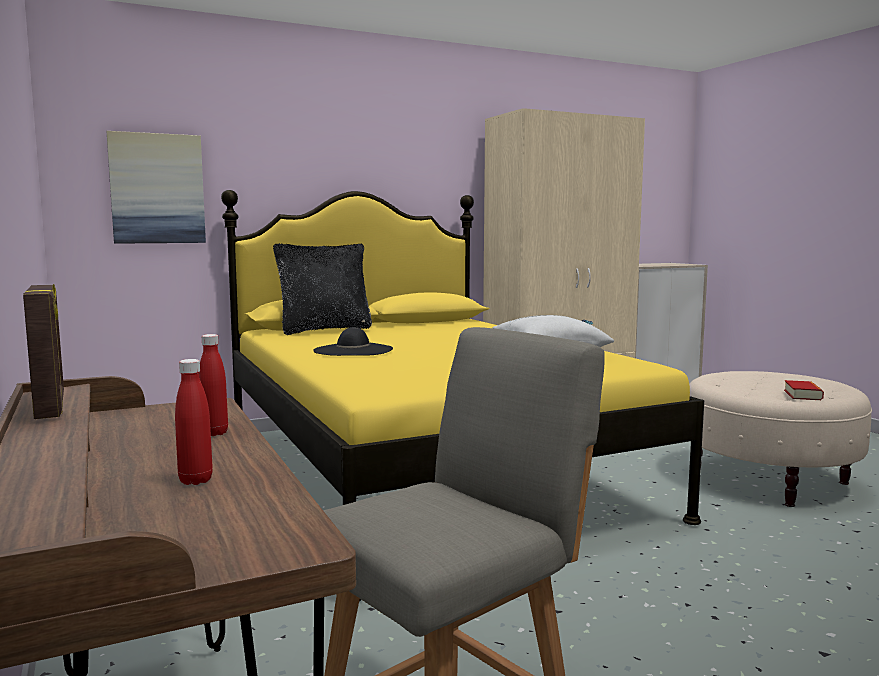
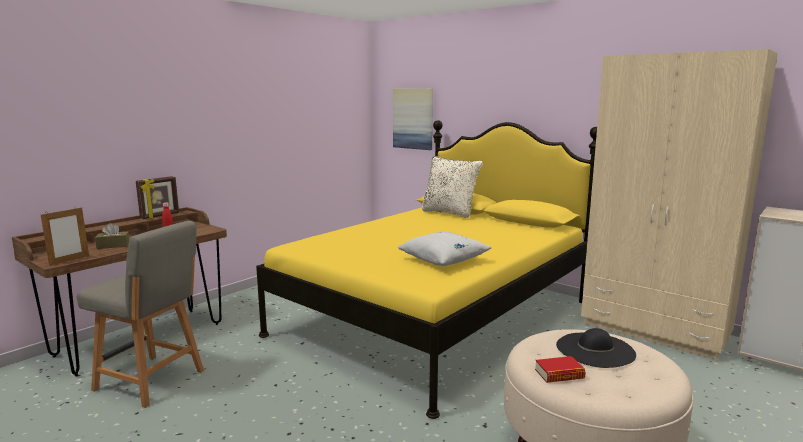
camera: 65 degrees right, 5 degrees up
(195, 480) = (113, 245): red bottle -> brown tissue box
(294, 525) = (69, 260): none -> picture frame
(326, 331) = (449, 214): black pillow -> beige pillow
(353, 350) = (389, 227): black hat -> black hat (595, 349)

